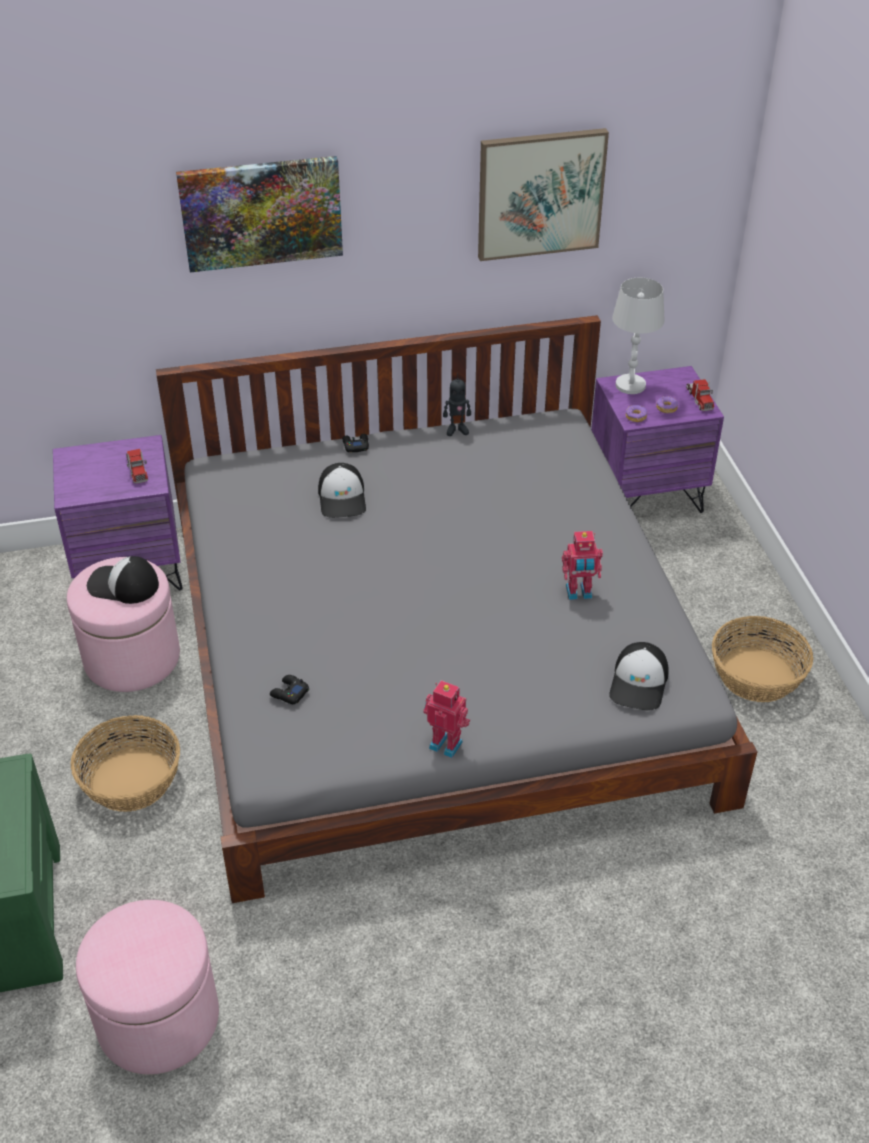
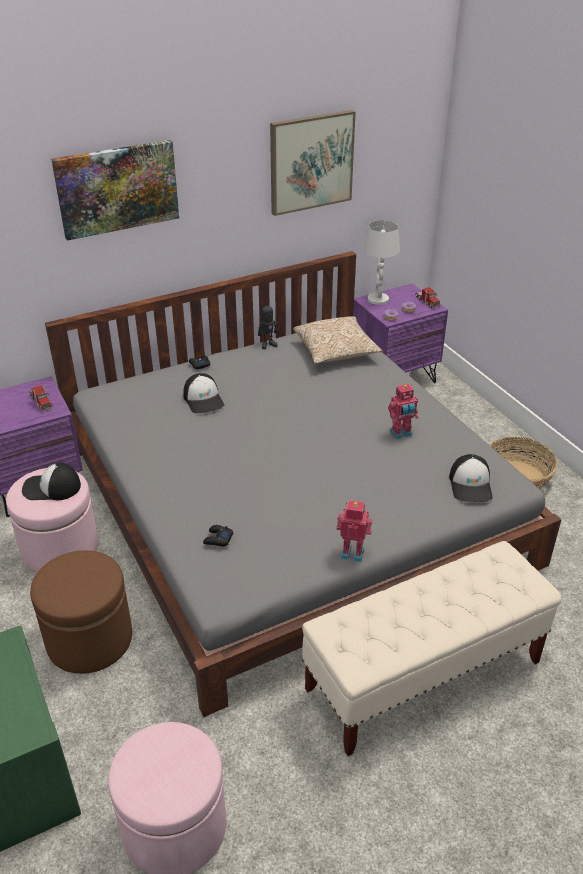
camera: 15 degrees left, 5 degrees down
(132, 780) = (89, 639): basket -> brown ottoman
(515, 914) = (424, 675): none -> beige bench
(543, 456) = (335, 352): none -> pillow

